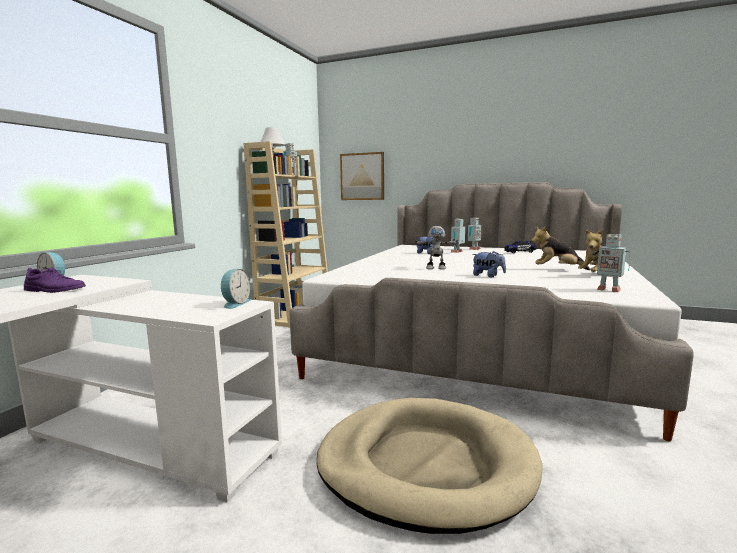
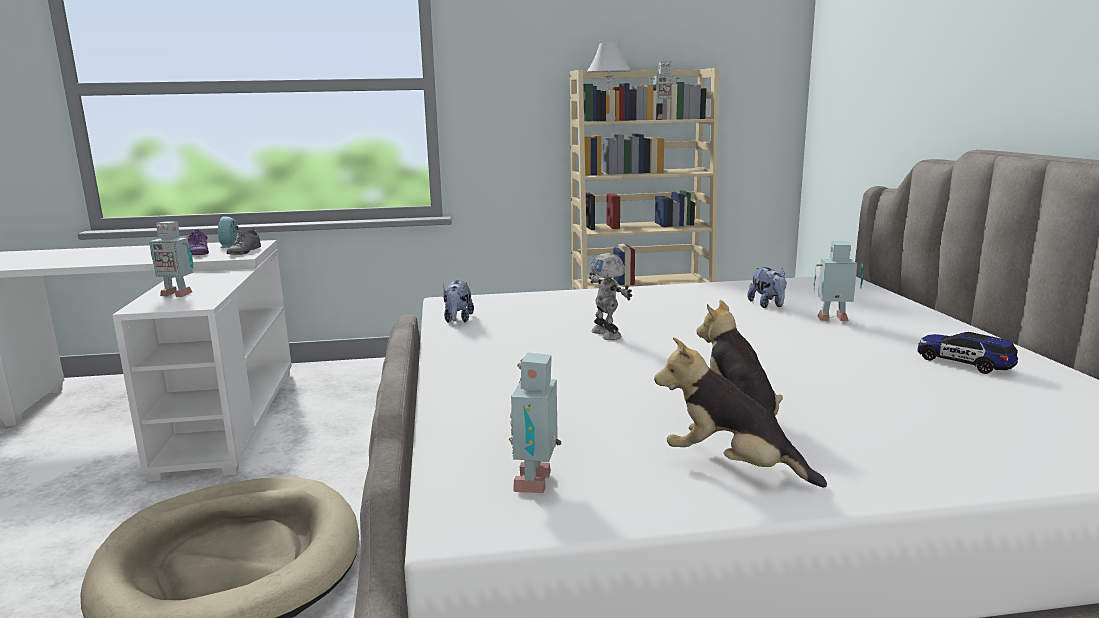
camera: 60 degrees right, 5 degrees up
(106, 281) = (244, 251): none -> grey shoe
(235, 303) = (198, 301): alarm clock -> none
(362, 176) = (853, 114): picture -> none
(473, 249) = (908, 324): toy robot -> toy robot (177, 294)
(488, 276) = (576, 374): plush toy -> plush toy (458, 320)

